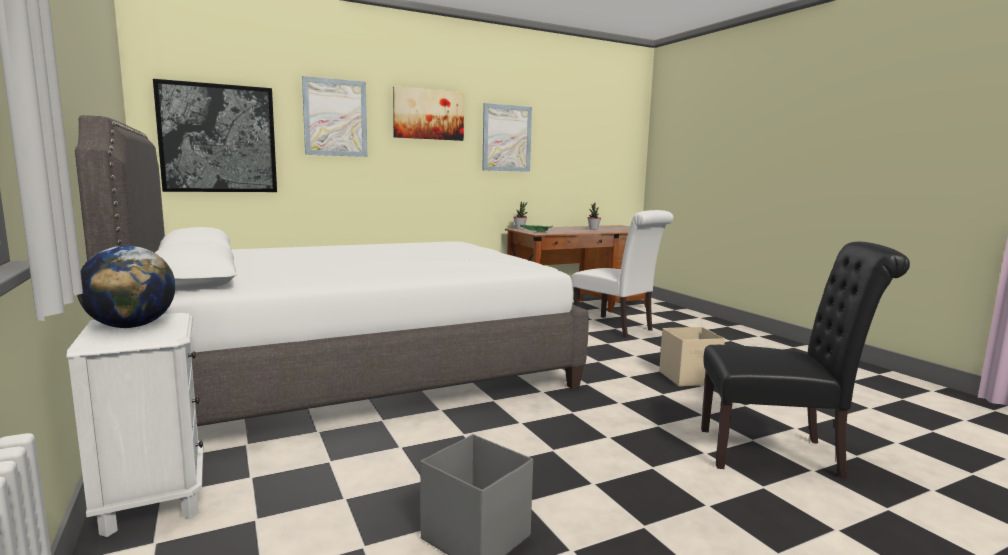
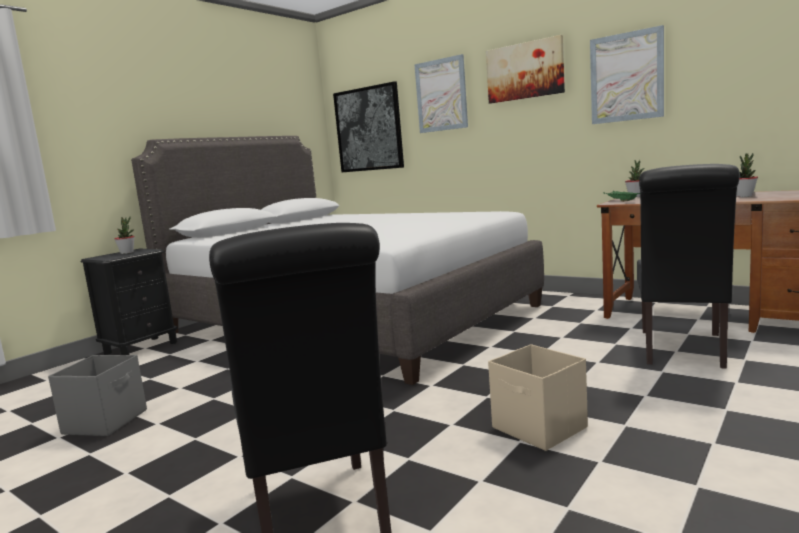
camera: 65 degrees right, 0 degrees up
(132, 326) = (127, 253): globe -> potted plant
(153, 498) = (141, 348): white nightstand -> black nightstand
(617, 327) = (682, 351): white chair -> black chair

